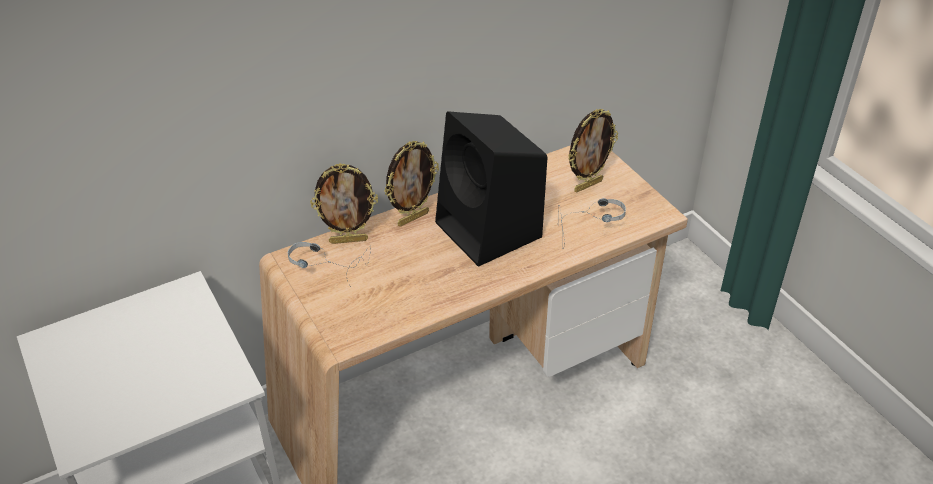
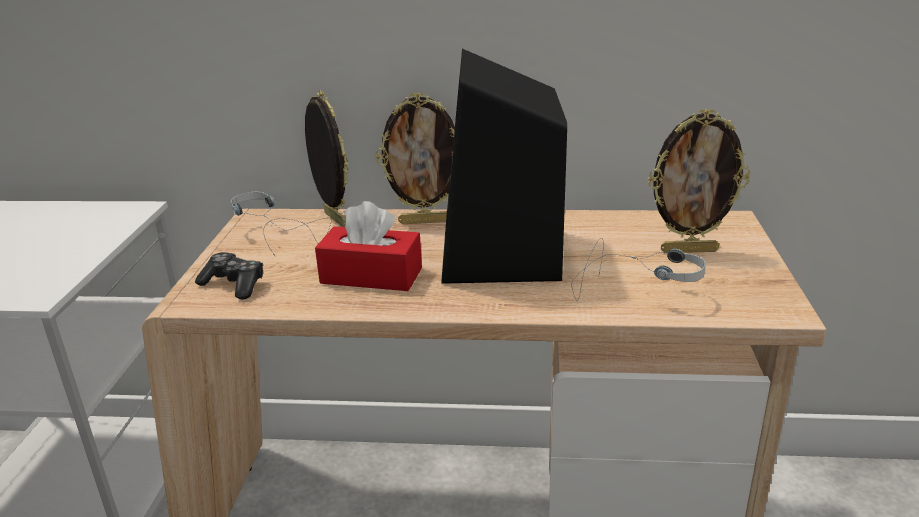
camera: 35 degrees right, 15 degrees down
(349, 240) = (333, 220): picture frame -> picture frame turned 150 degrees counterclockwise
(353, 320) = (234, 284): none -> game controller
(430, 277) = (371, 275): none -> red tissue box

